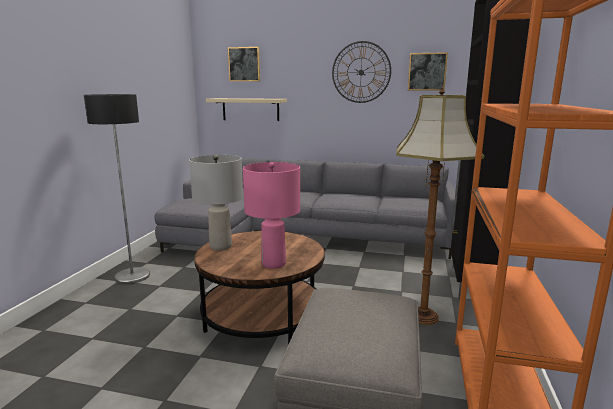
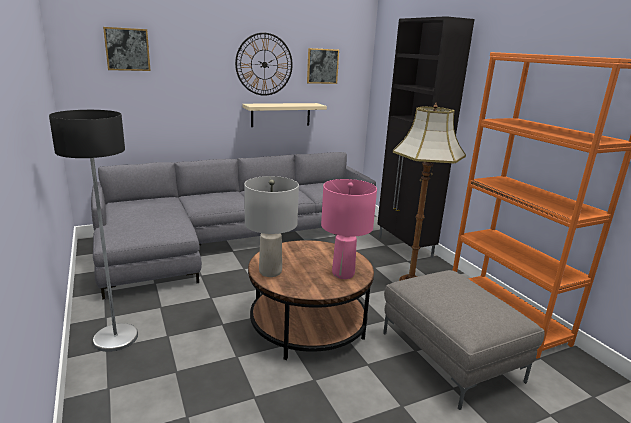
camera: 40 degrees left, 5 degrees up
(250, 109) = (139, 104): beige shelf -> beige shelf (281, 114)

